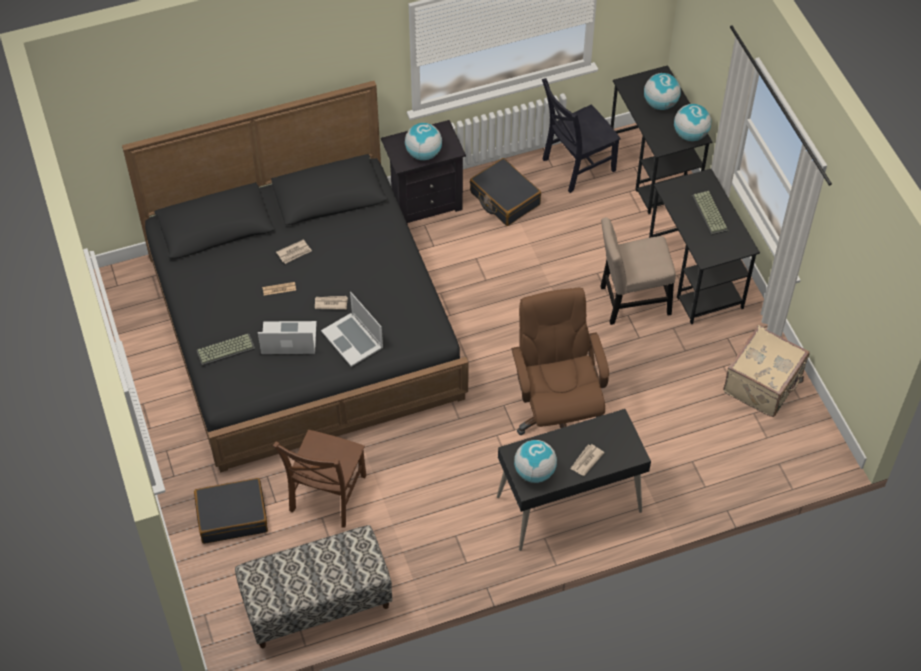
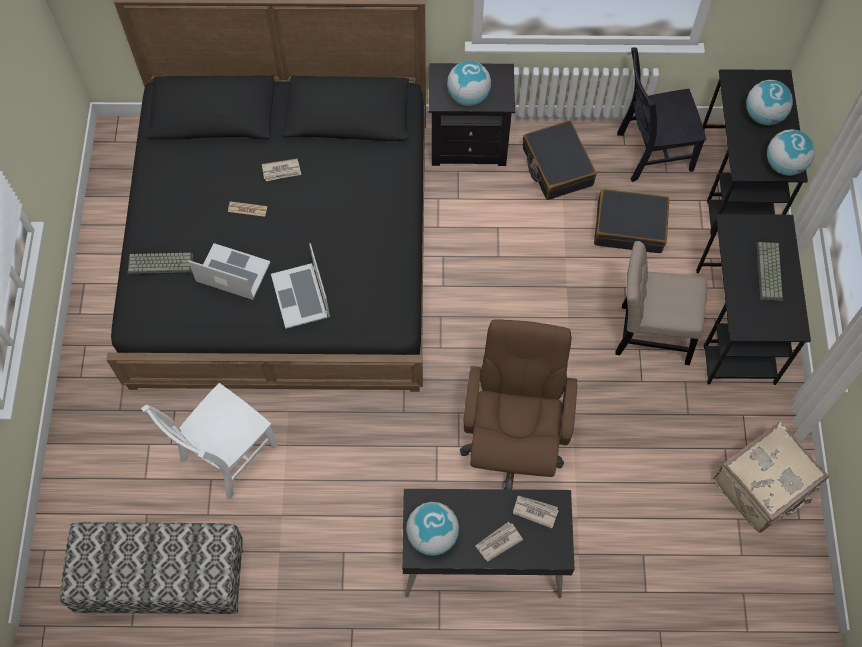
camera: 20 degrees right, 10 degrees up
(232, 516) = (120, 444): black suitcase -> black suitcase (629, 227)
(326, 496) = (226, 456): brown chair -> white chair
(330, 303) = (295, 244): newspaper -> newspaper (535, 511)

